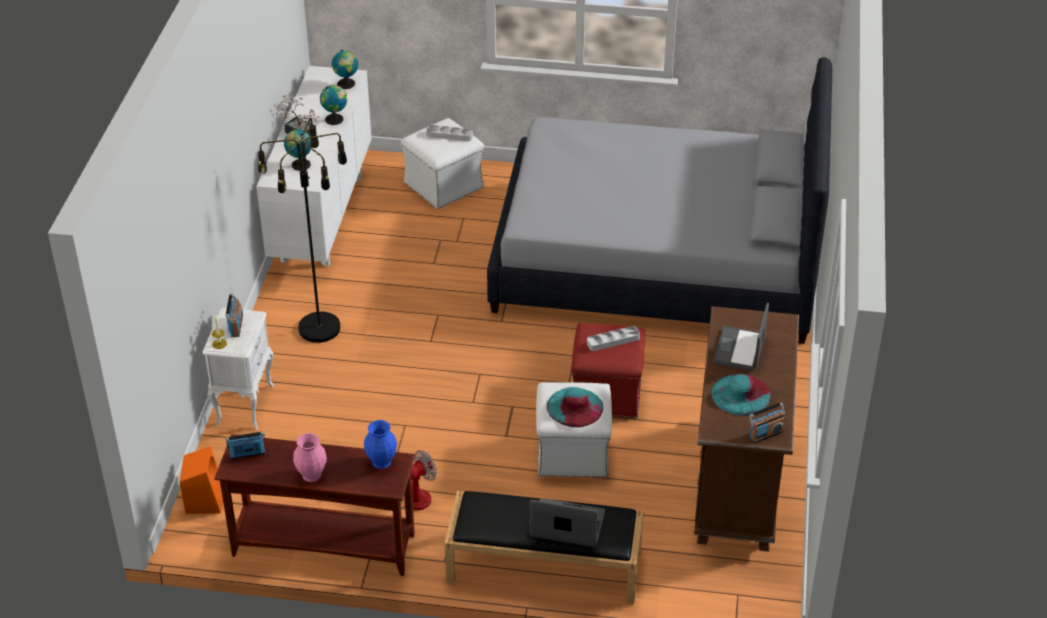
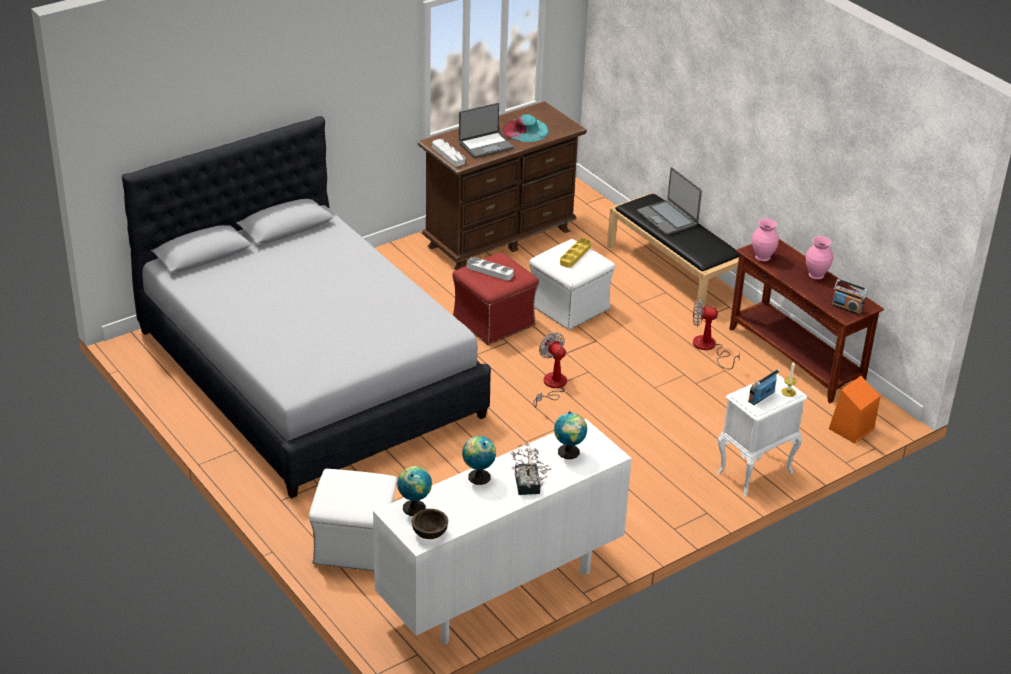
camera: 135 degrees left, 5 degrees down
(318, 78) = (429, 533): none -> brown bowl
(319, 329) = (630, 491): floor lamp -> none
(382, 462) = (763, 256): blue vase -> pink vase
(449, 135) = (343, 488): grey tray -> grey tray (448, 155)
(481, 369) = (552, 386): none -> fan
(575, 407) = (575, 255): turquoise hat -> yellow tray
(765, 434) = (546, 111): radio -> none

